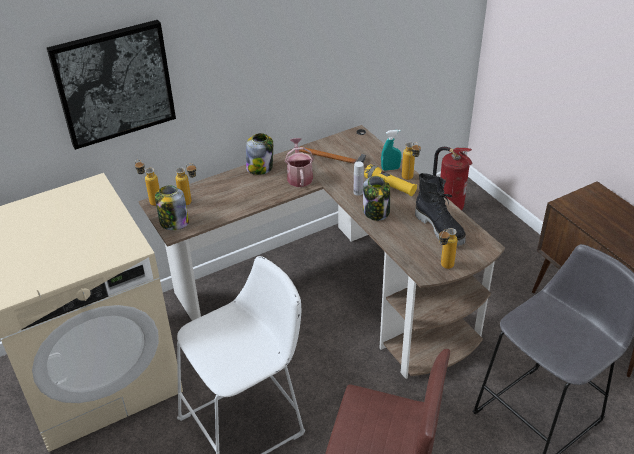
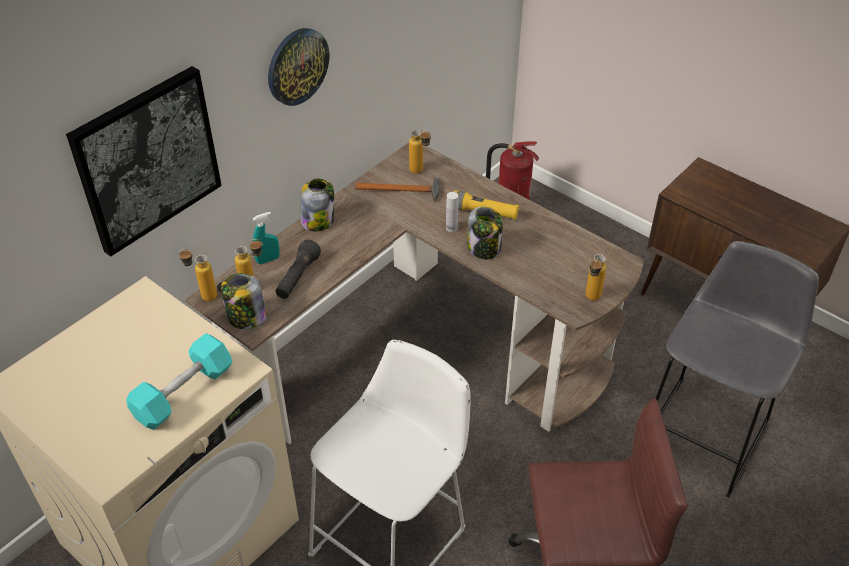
camera: 20 degrees left, 5 degrees up
(84, 254) = (183, 393): none -> turquoise dumbbell
(224, 203) = (298, 277): none -> black flashlight
(253, 40) = (297, 66): none -> wall clock
(299, 176) = (372, 222): watering can -> none
(390, 169) = (474, 189): turquoise spray bottle -> turquoise spray bottle (268, 260)
(410, 179) = (503, 198): bottle -> bottle (420, 172)
(440, 228) = (565, 253): black boot -> none

